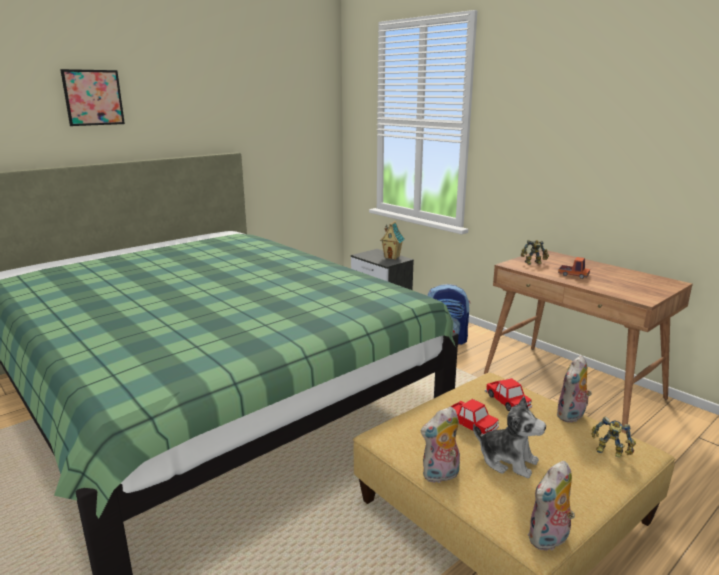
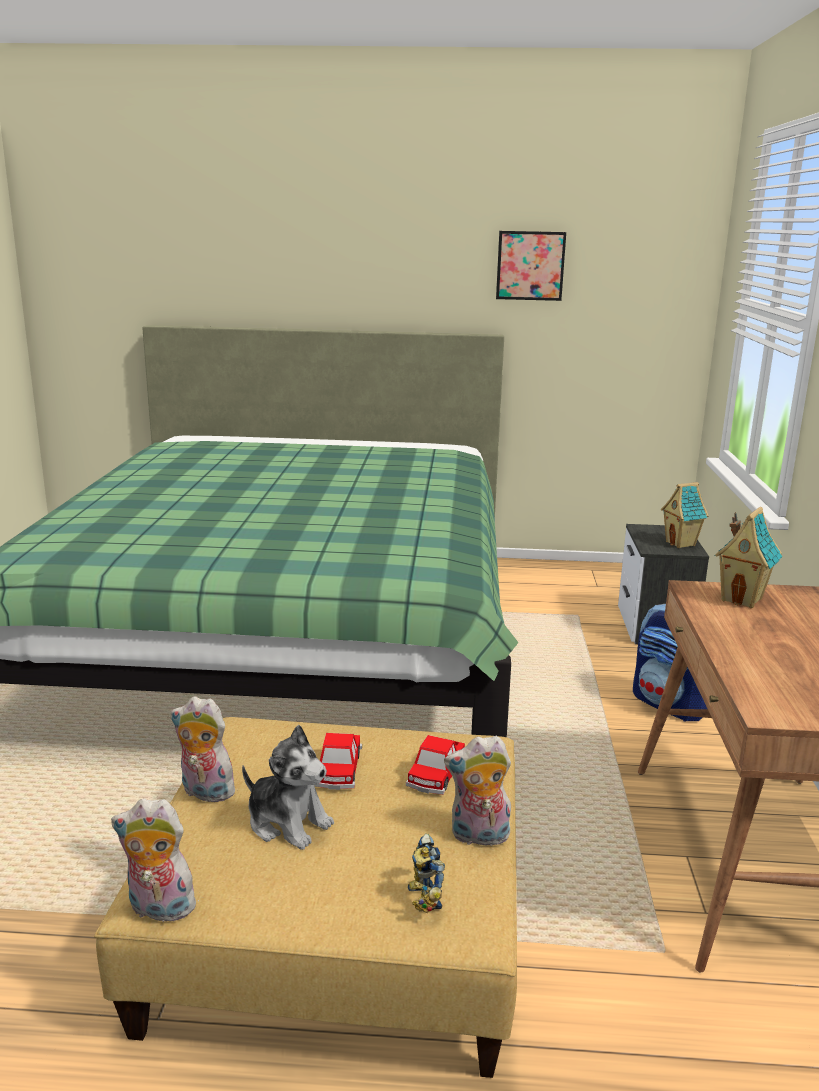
camera: 45 degrees right, 0 degrees up
(93, 97) = (315, 248): picture -> picture (530, 266)
(507, 460) = (288, 822): plush toy -> plush toy turned 45 degrees counterclockwise
(534, 263) = (742, 599): toy robot -> toy house
(573, 275) = (757, 637): toy truck -> none

